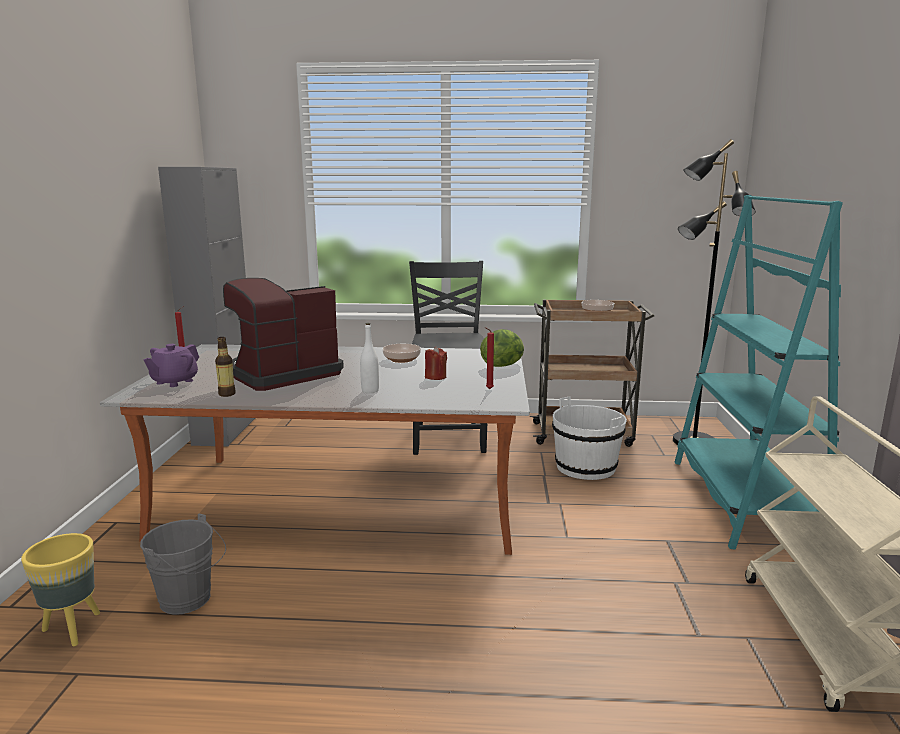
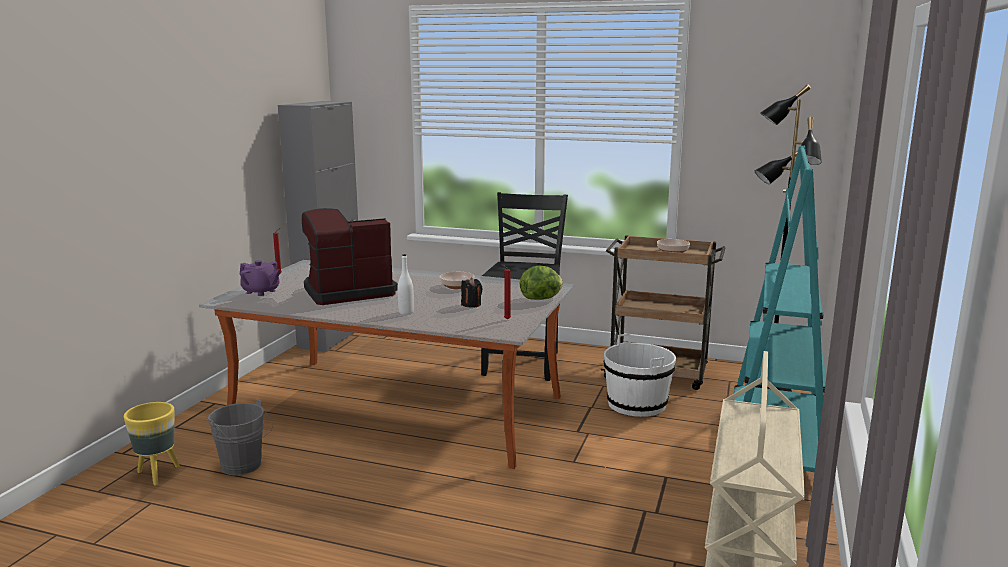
camera: 15 degrees right, 0 degrees up
(174, 382) = (261, 292): purple teapot -> purple teapot turned 105 degrees counterclockwise
(227, 394) = (293, 305): bottle -> none
(435, 377) = (471, 304): red candle -> black candle

